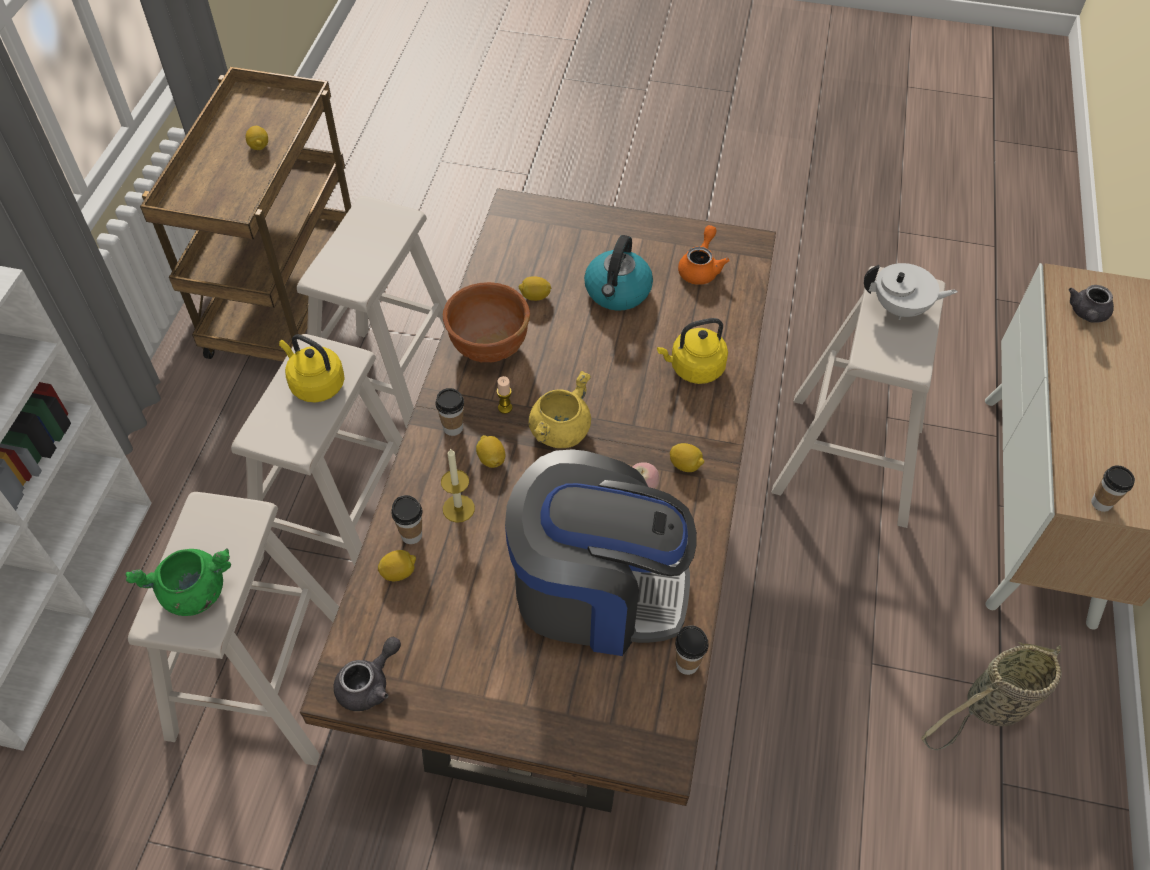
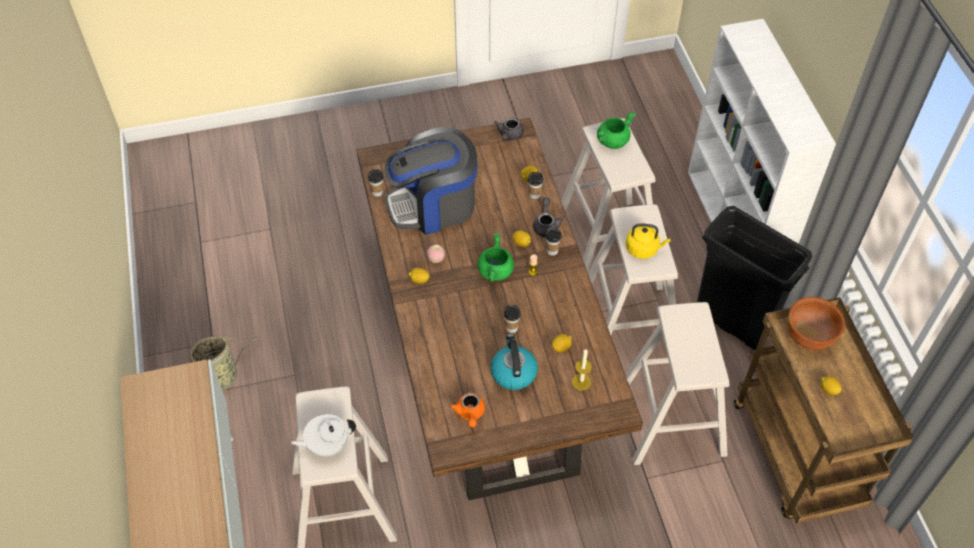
camera: 155 degrees right, 0 degrees up
(207, 470) = (731, 322): none -> black trash can
(458, 508) = (521, 214): candle -> candle (581, 382)
(488, 346) = (566, 303): brown bowl -> brown bowl (809, 337)
(559, 430) = (496, 272): yellow cooking pot -> green cooking pot
(694, 368) = (441, 338): yellow kettle -> none
(1087, 314) = (194, 520): grey teapot -> grey teapot (546, 225)
(1101, 503) = (180, 375): cup -> cup (512, 328)

